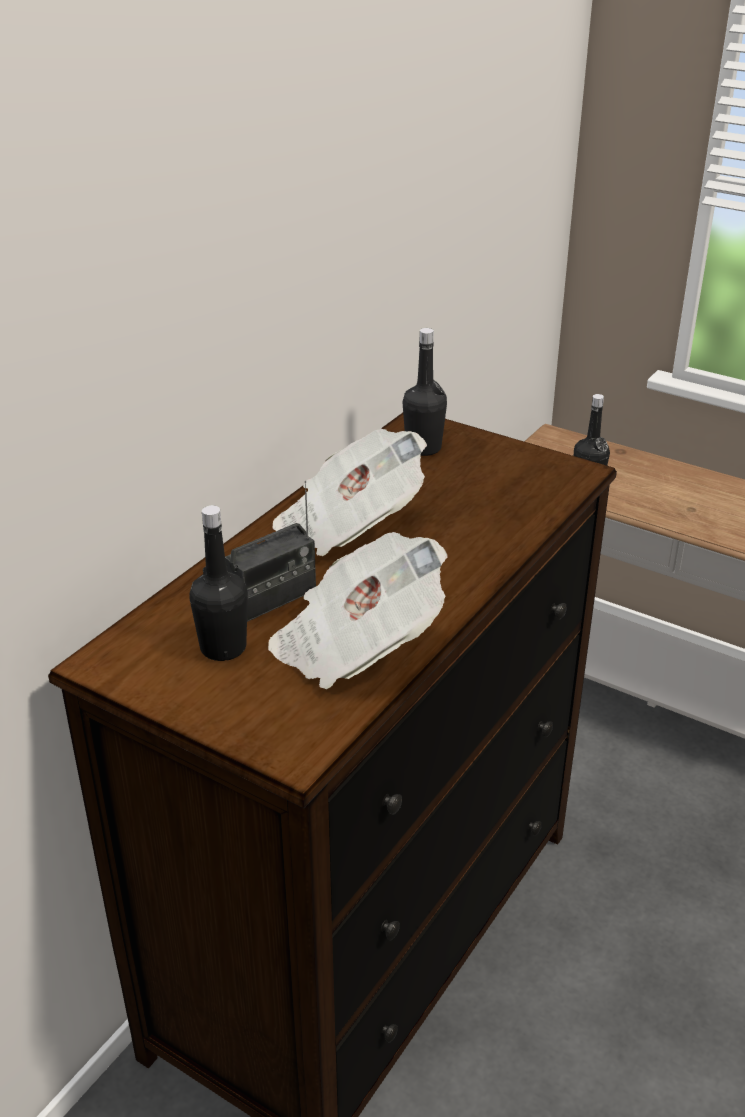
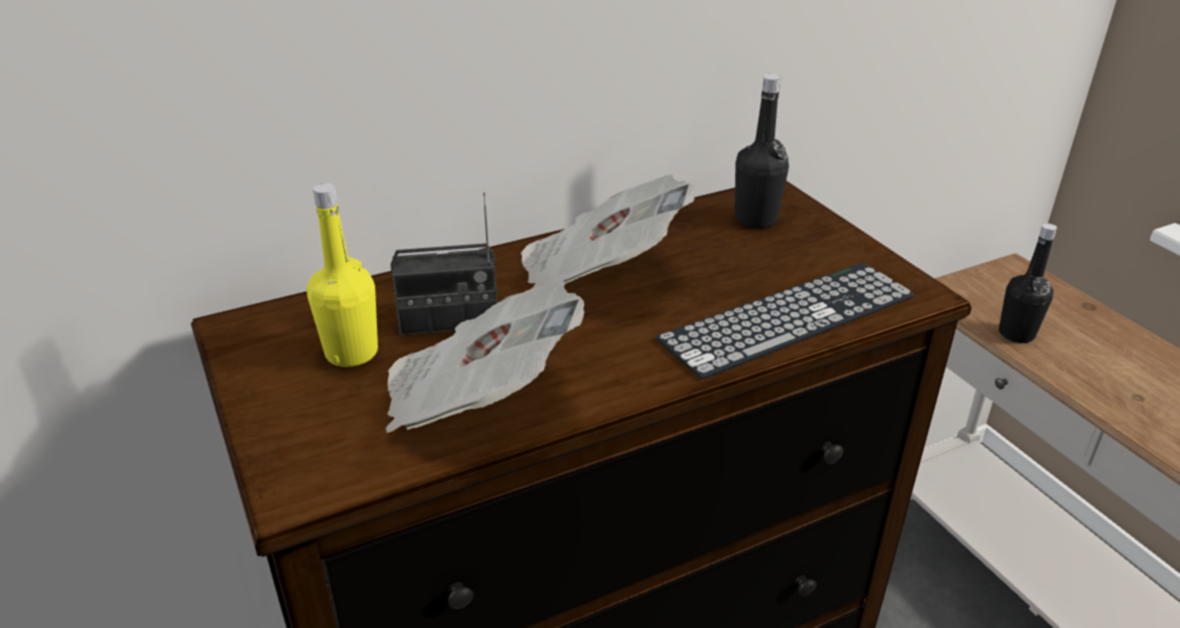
camera: 30 degrees right, 0 degrees up
(223, 648) = (351, 353): black bottle -> yellow bottle
(512, 515) = (788, 317): none -> keyboard

